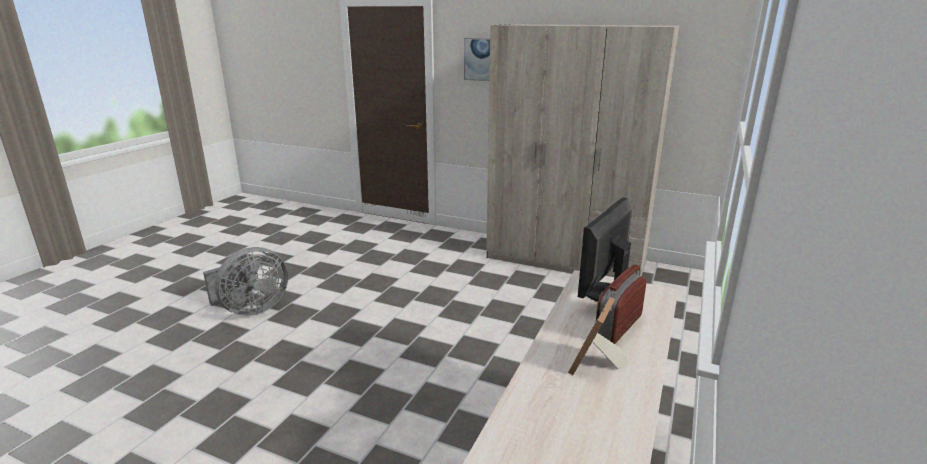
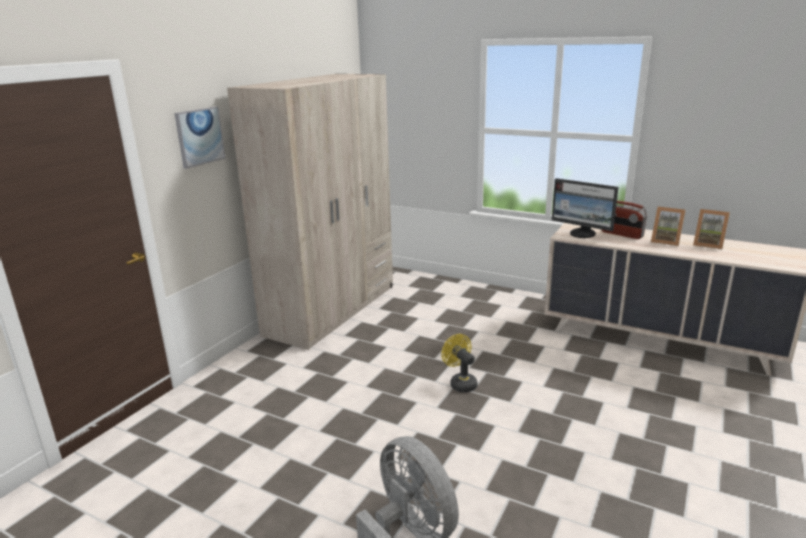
camera: 85 degrees left, 0 degrees up
(433, 329) = (460, 383): none -> yellow fan
(594, 417) = (708, 244): none -> picture frame

